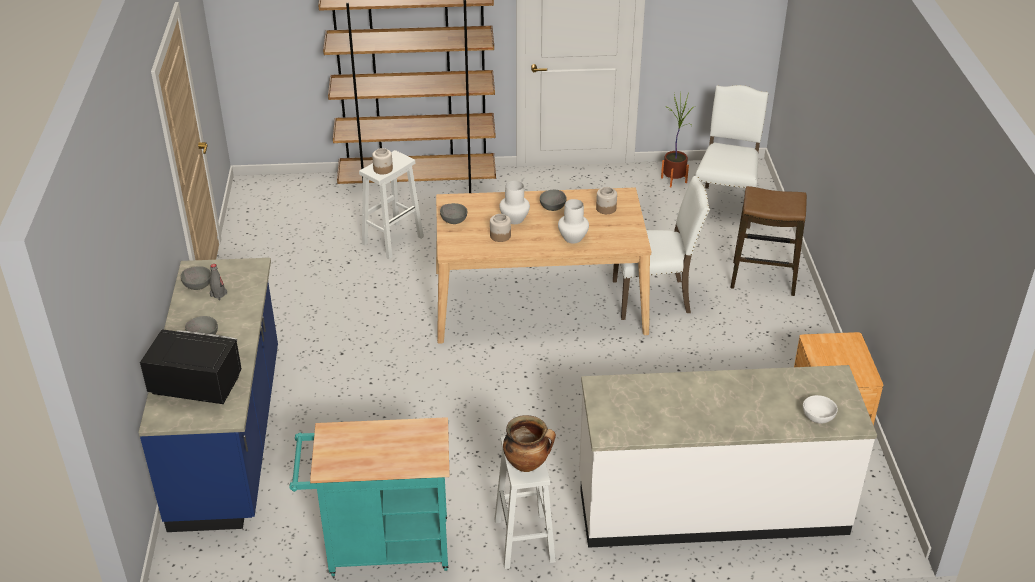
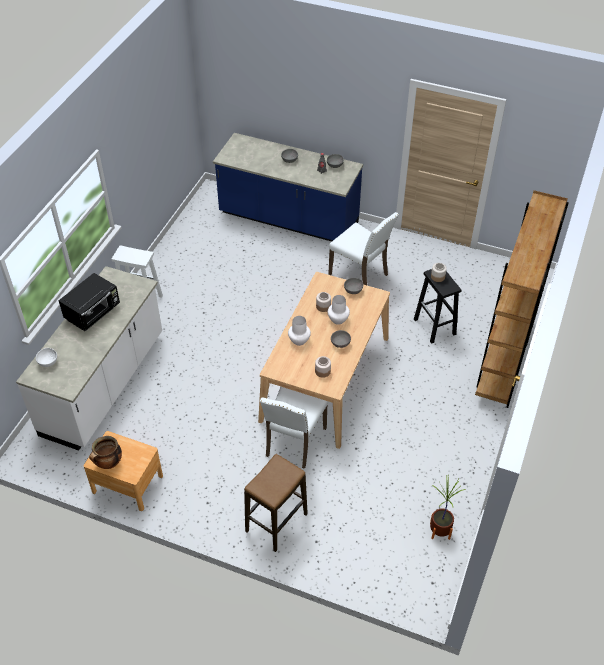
camera: 115 degrees right, 10 degrees up
(195, 385) = (253, 152): black microwave -> black microwave (93, 313)
(380, 548) = (176, 252): turquoise cart -> none
(393, 240) = (435, 327): white stool -> black stool
(528, 464) = (127, 255): cooking pot -> cooking pot (108, 464)
(725, 205) = (385, 550): white chair -> white chair (360, 274)

